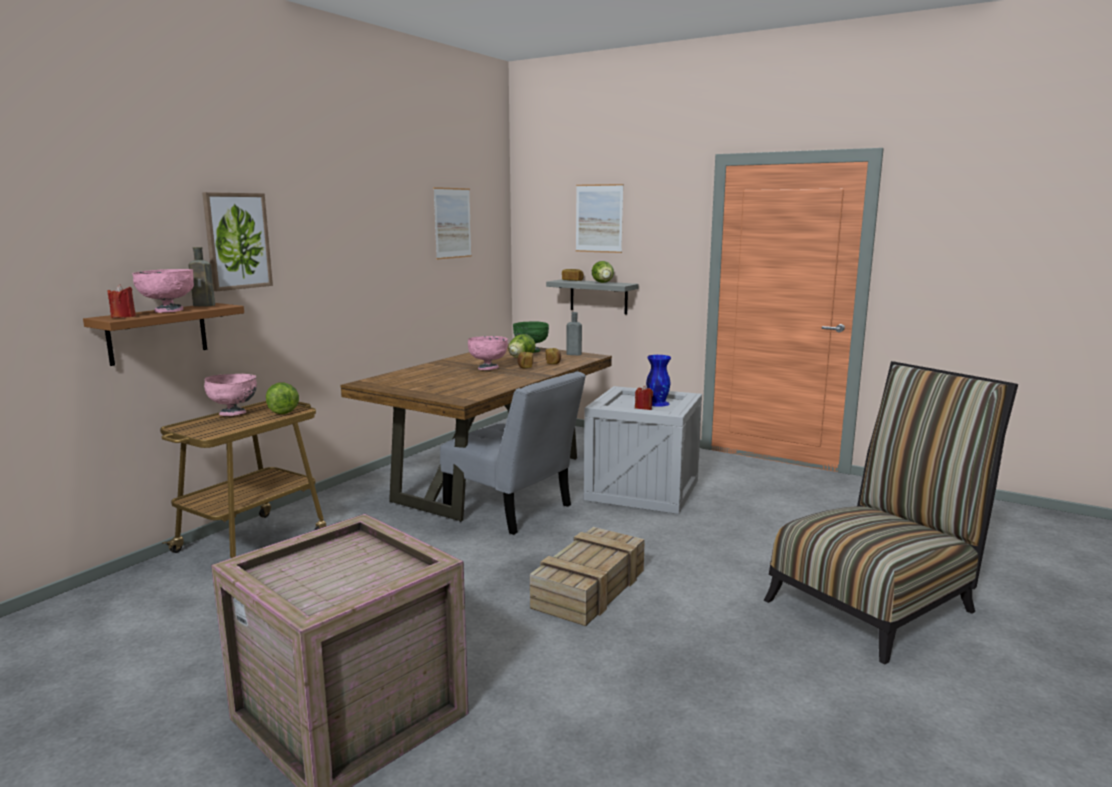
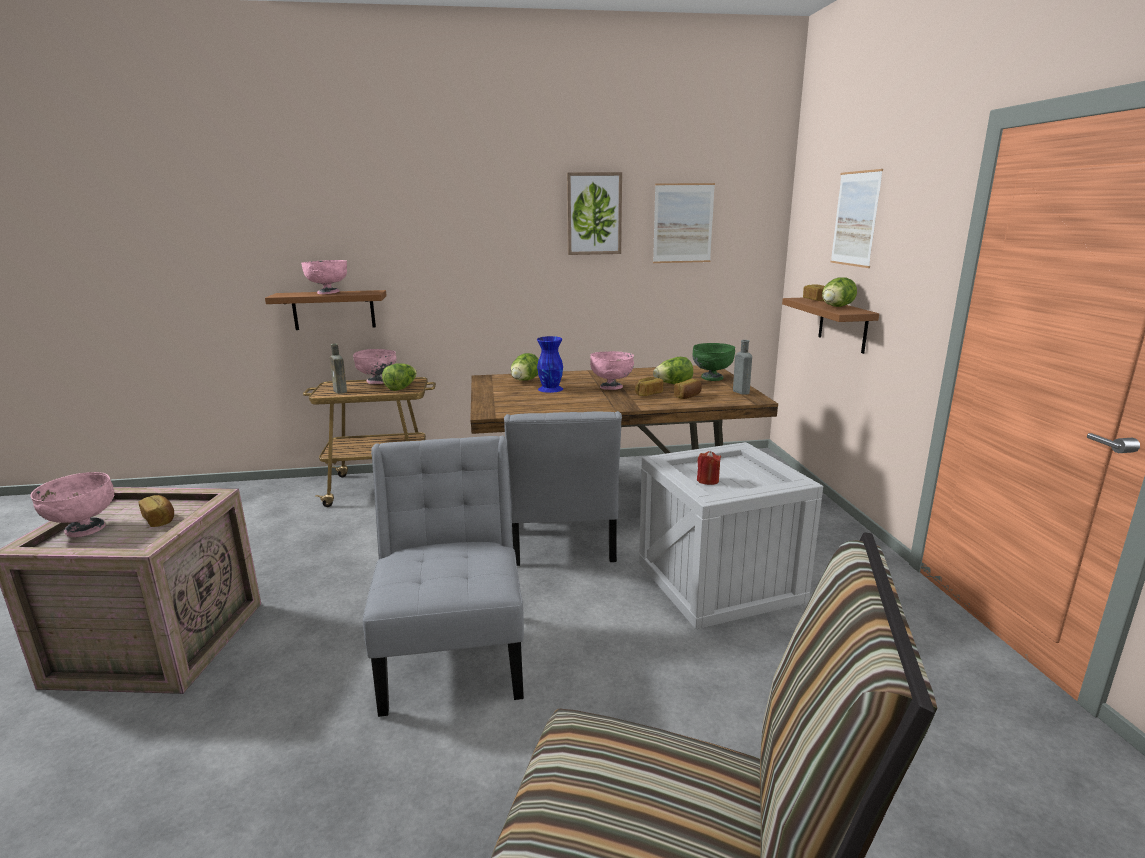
camera: 50 degrees right, 5 degrees up
(123, 317) = (288, 294): red candle -> none
(205, 305) = (366, 291): brown bottle -> brown bottle (341, 391)
(237, 241) = (407, 238): picture -> picture (594, 214)
(306, 591) = (84, 530): none -> pink bowl
(358, 556) = (160, 519): none -> bread
(406, 378) = (525, 381): none -> lettuce
(589, 587) = (454, 652): crate -> grey chair
(598, 296) = (843, 324): grey shelf -> brown shelf
(657, 403) = (745, 479): blue vase -> blue vase (551, 389)

